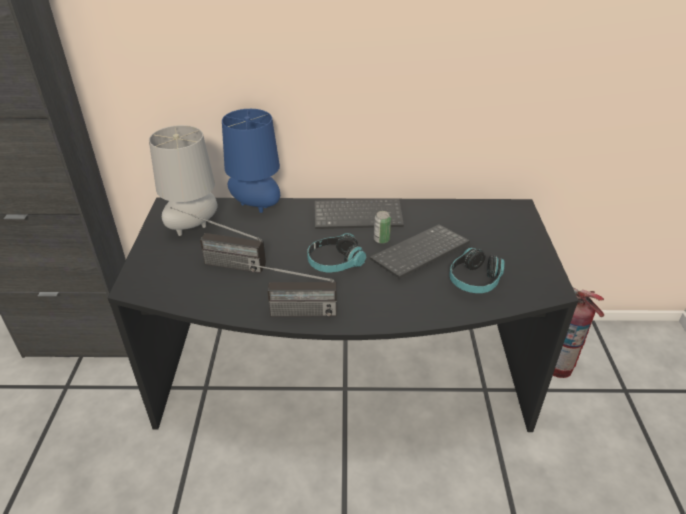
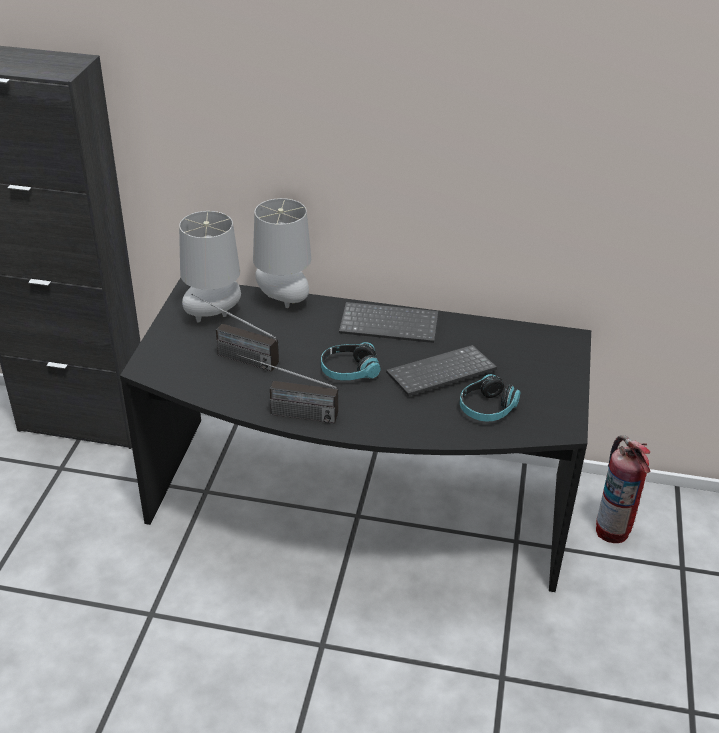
camera: 10 degrees right, 0 degrees up
(256, 207) = (283, 301): blue table lamp -> grey table lamp
(381, 240) = (405, 354): can -> none

